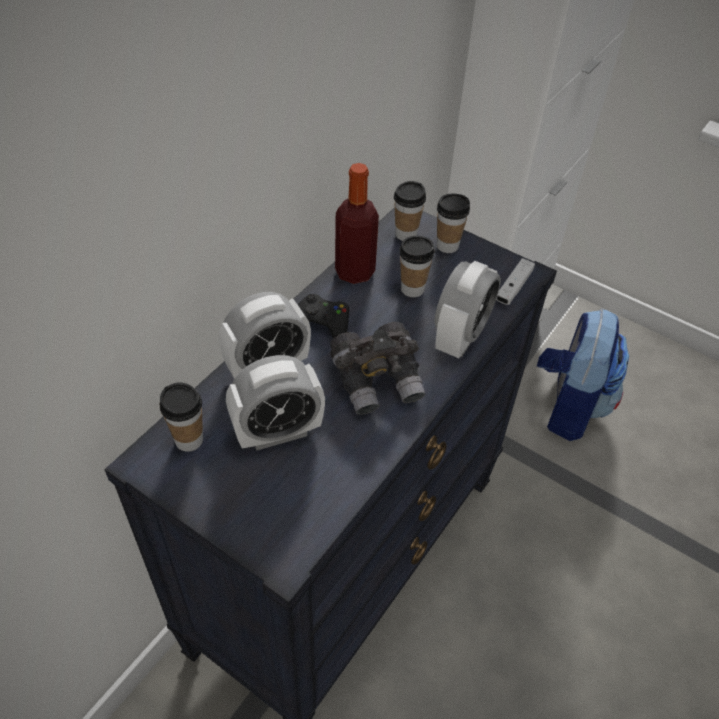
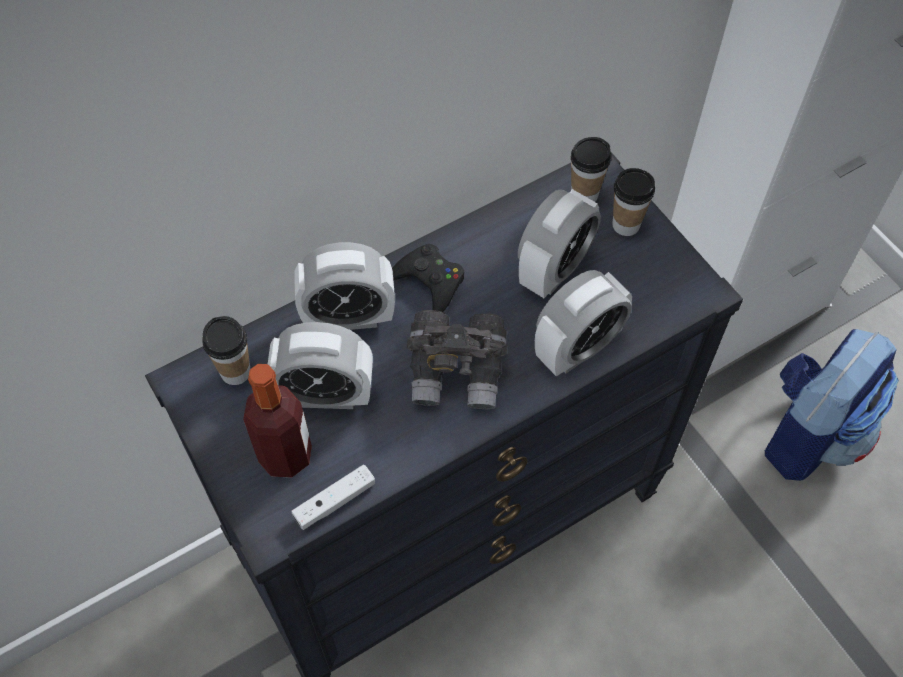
camera: 25 degrees right, 10 degrees up
(355, 272) = (499, 227): bottle -> bottle (285, 455)
(412, 289) = (554, 270): cup -> alarm clock
(513, 287) = (675, 305): white game controller -> white game controller (334, 501)

